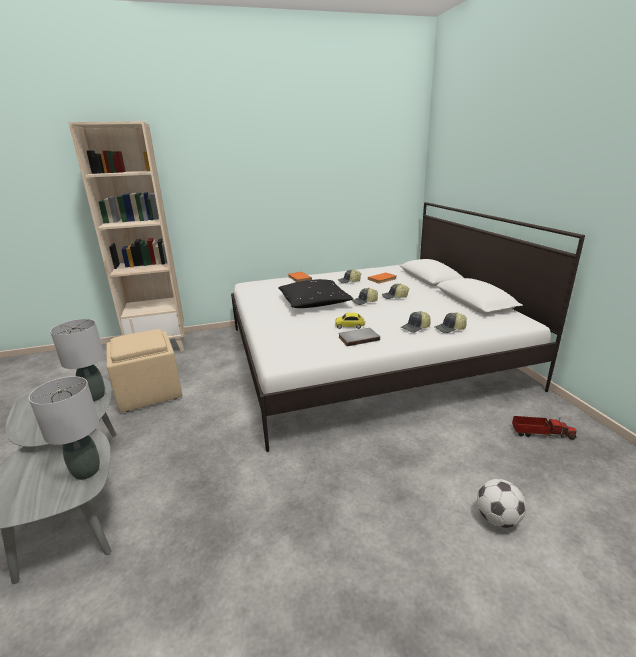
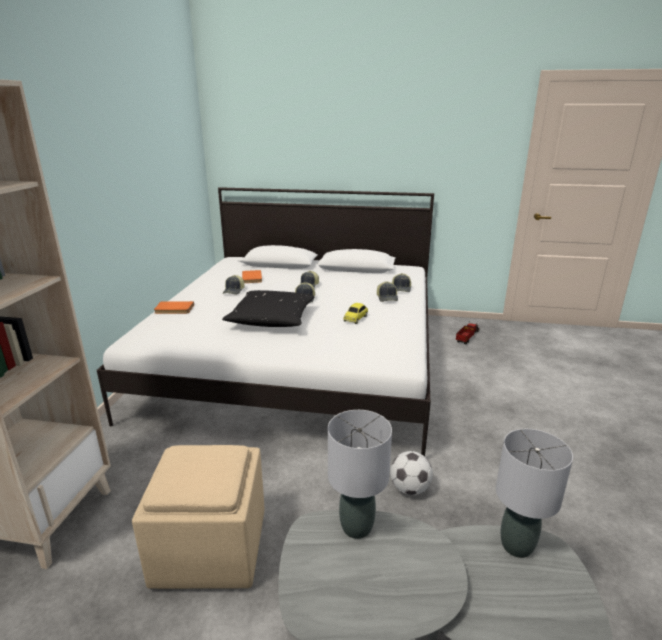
camera: 65 degrees left, 0 degrees up
(358, 338) = (385, 321): grey book -> none
(497, 518) = (540, 382): football -> football (409, 488)

